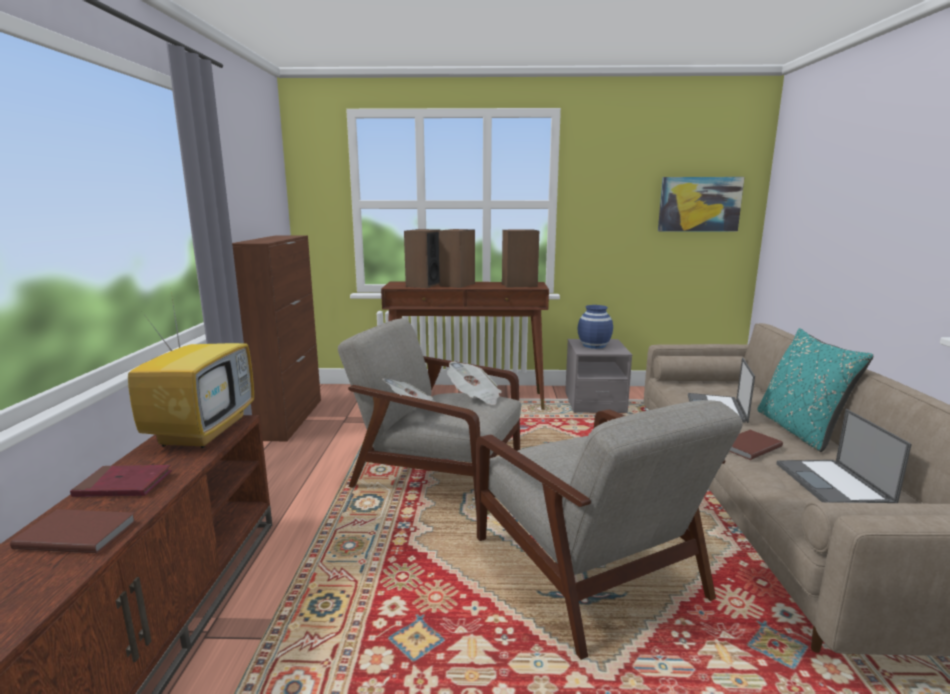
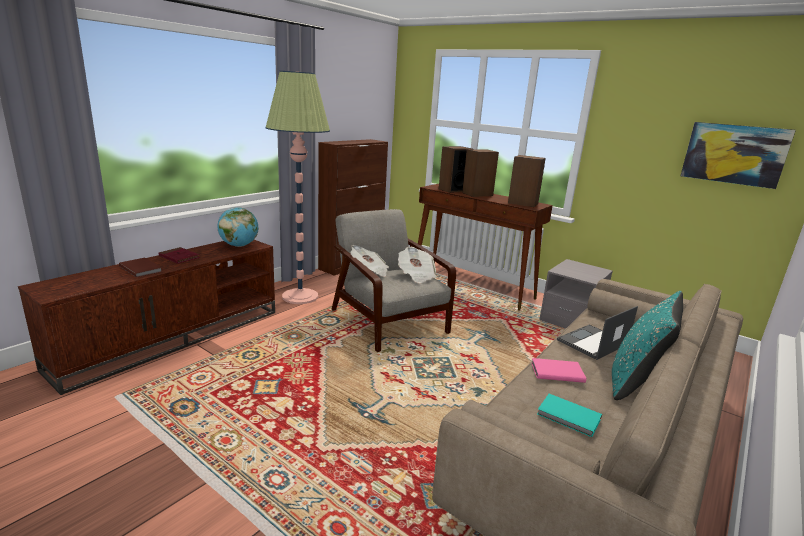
camera: 35 degrees right, 5 degrees up
(203, 431) = (239, 245): television -> globe
(278, 487) = (300, 296): none -> floor lamp
(588, 569) = (394, 404): grey armchair -> none
(594, 345) = (577, 269): blue vase -> none
(748, 446) = (556, 371): brown book -> pink book
(834, 484) = (569, 417): laptop -> turquoise book

